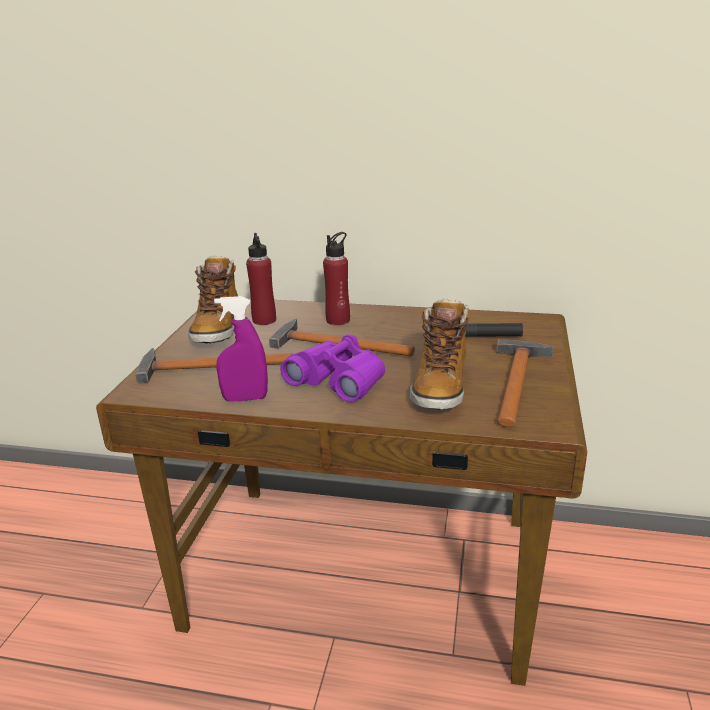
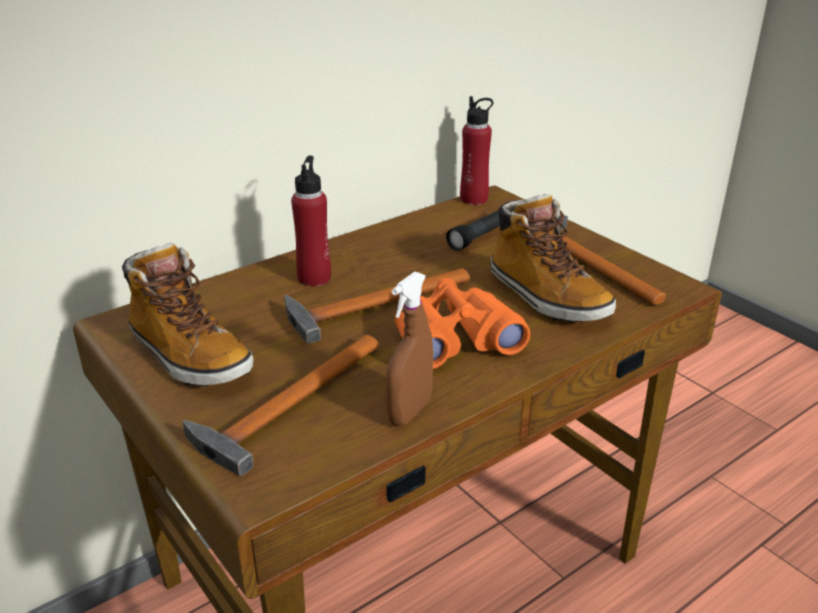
camera: 50 degrees left, 5 degrees up
(245, 398) = (409, 412): purple spray bottle -> brown spray bottle
(264, 320) = (227, 317): red bottle -> red bottle (474, 199)
(338, 381) = (455, 340): purple binoculars -> orange binoculars

